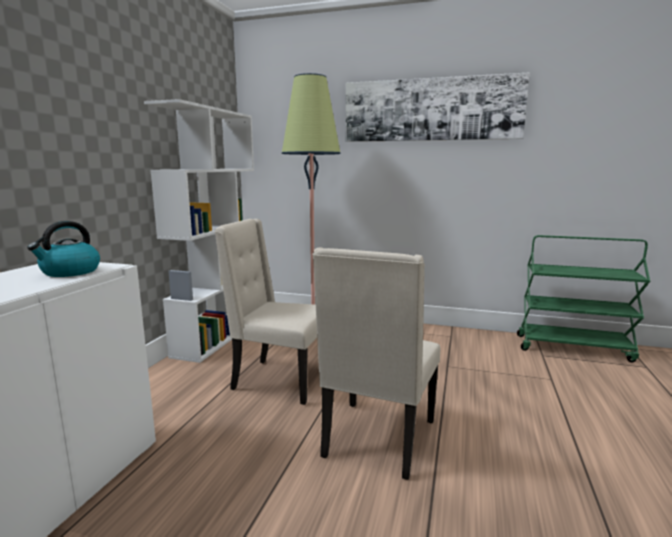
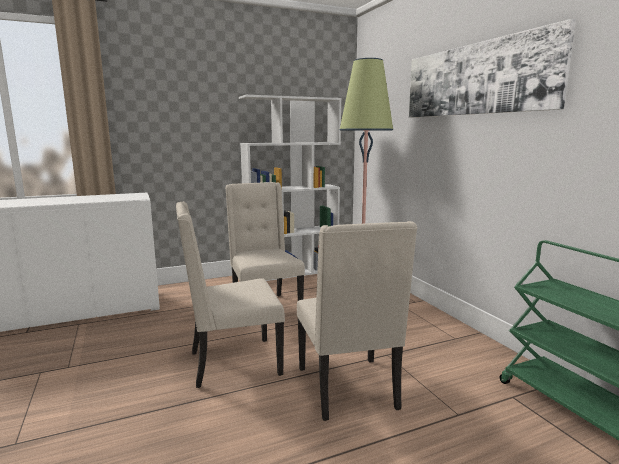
camera: 50 degrees right, 0 degrees up
(70, 272) = (121, 198): kettle -> none
(485, 401) = (349, 389): none -> beige chair

